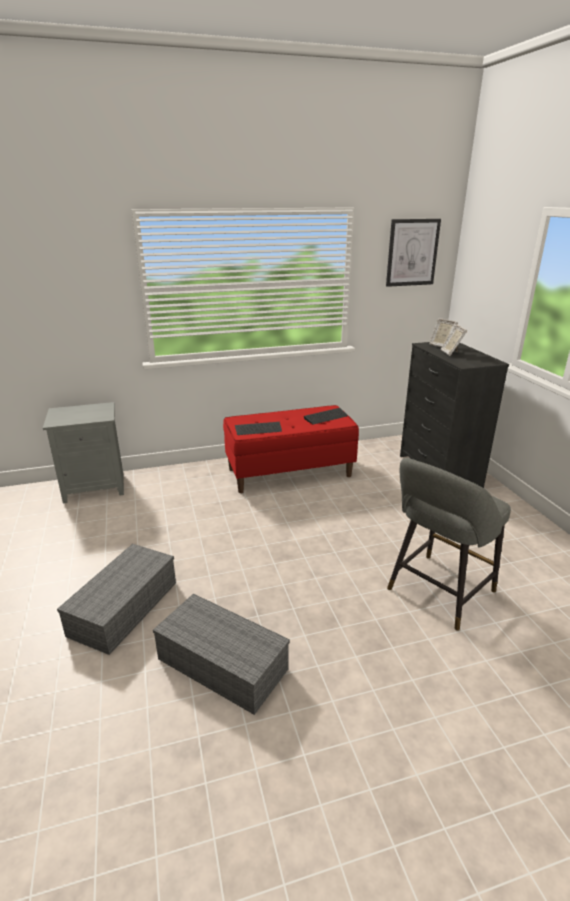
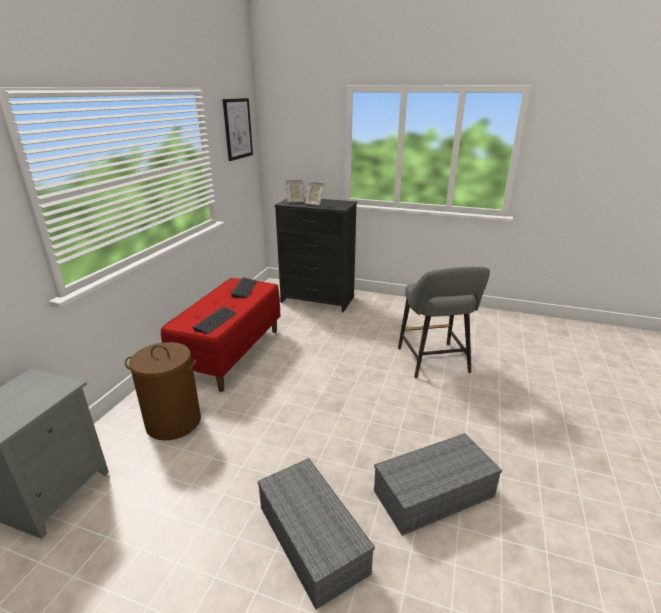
camera: 55 degrees left, 0 degrees up
(187, 491) = (173, 422): none -> brown laundry basket

